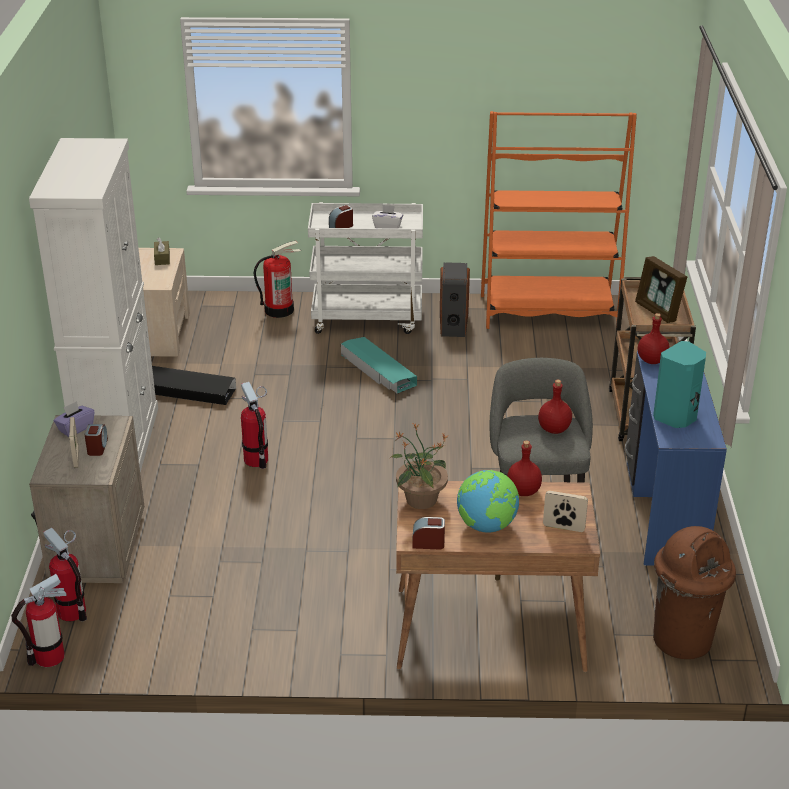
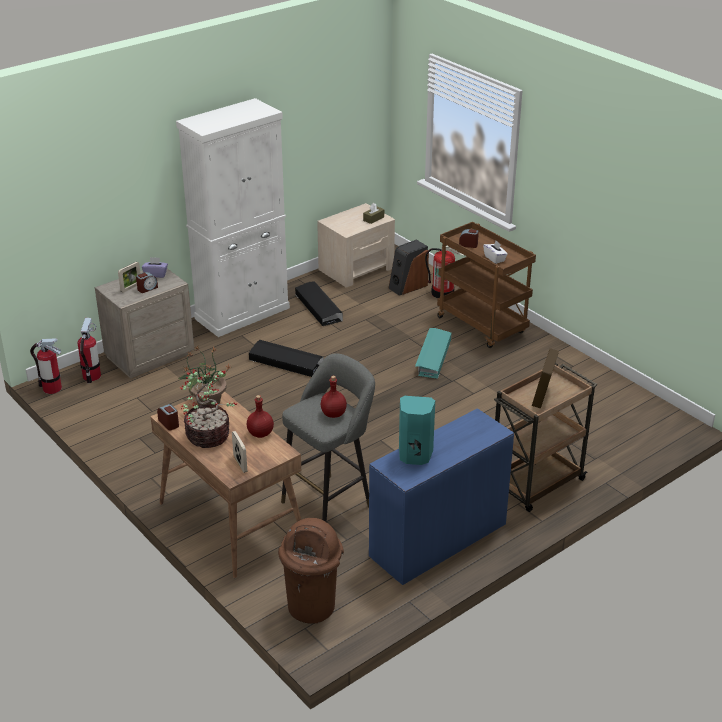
camera: 50 degrees right, 0 degrees up
(256, 459) = (286, 362): fire extinguisher -> black storage box
(368, 318) = (483, 326): white cart -> brown cart
(453, 324) = (527, 358): speaker -> speaker (408, 286)
(487, 526) = (209, 436): globe -> potted plant
(549, 312) = (602, 388): orange bookcase -> none
(652, 360) = (473, 419): red bottle -> none

